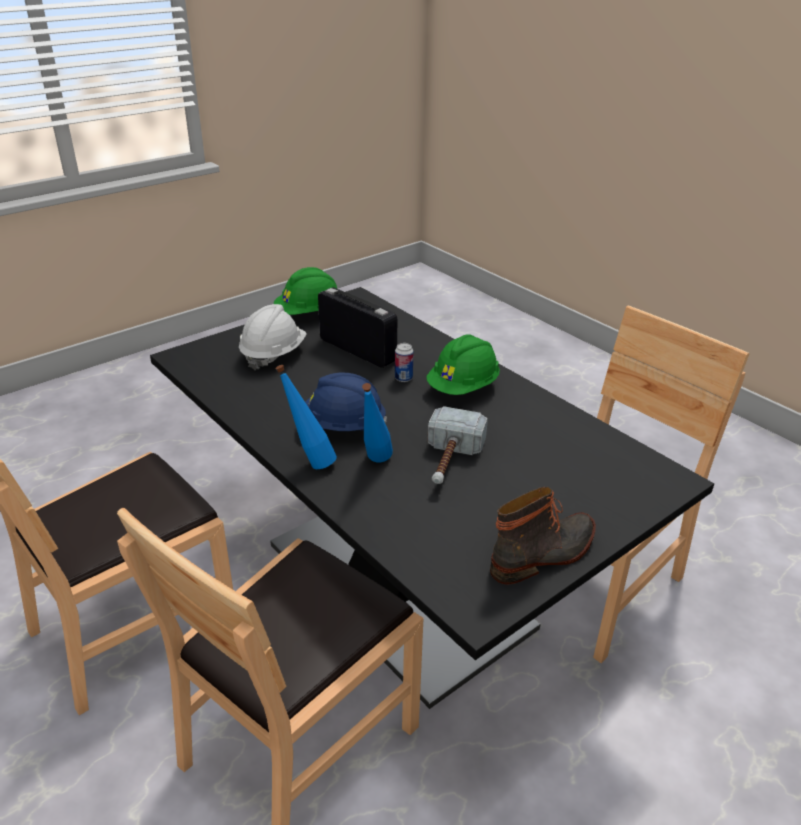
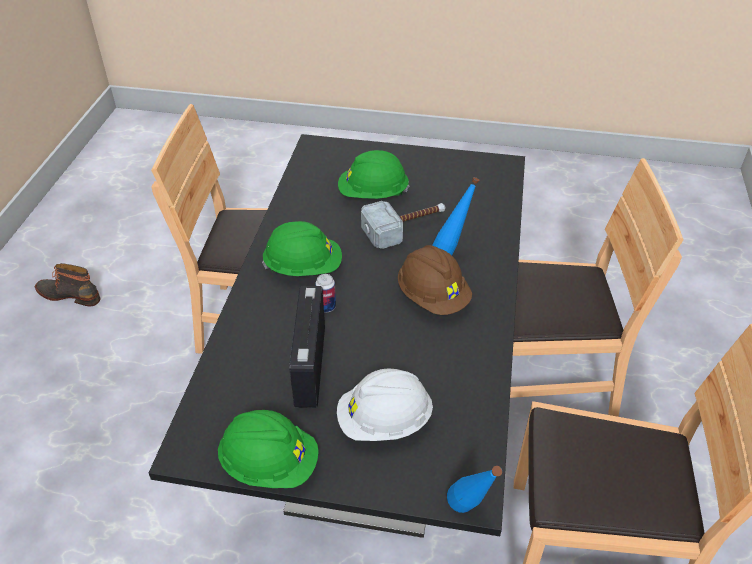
camera: 130 degrees left, 10 degrees up
(309, 462) = (489, 285): blue bottle -> blue bottle (469, 515)
(342, 427) = (432, 297): blue hard hat -> brown hard hat
(529, 471) = (373, 194): none -> green hard hat
(544, 555) = (439, 161): boot -> boot (70, 294)

